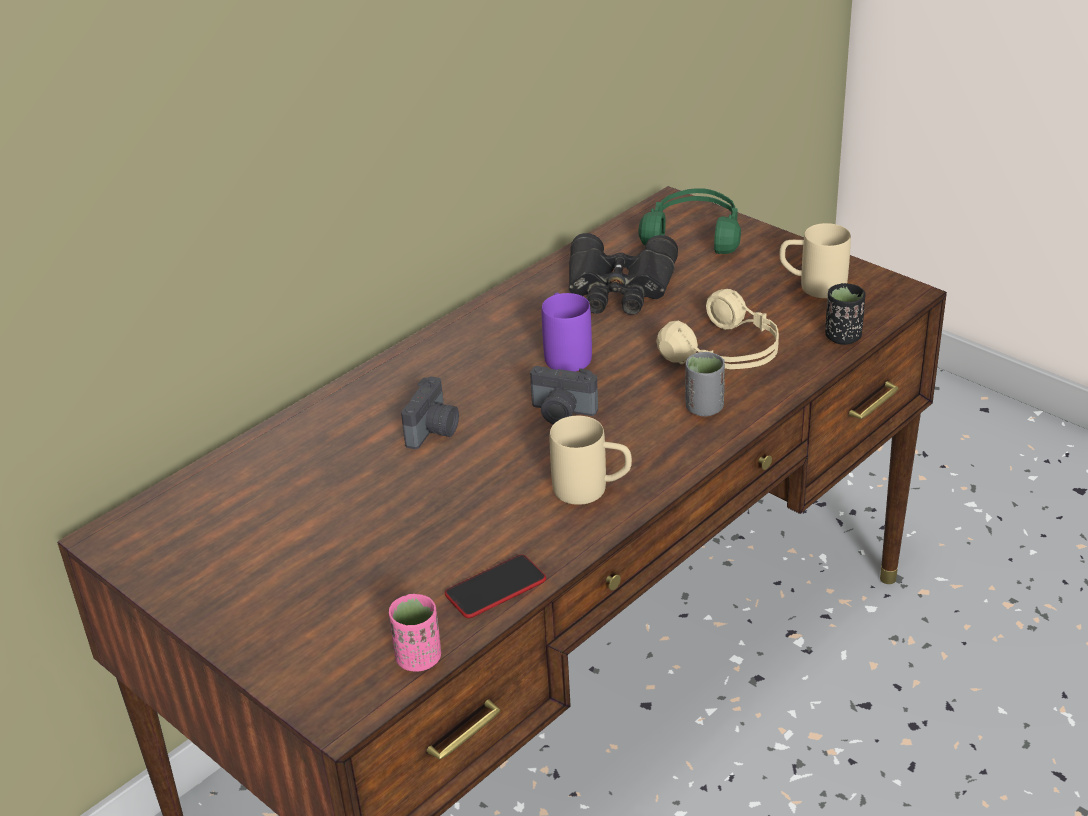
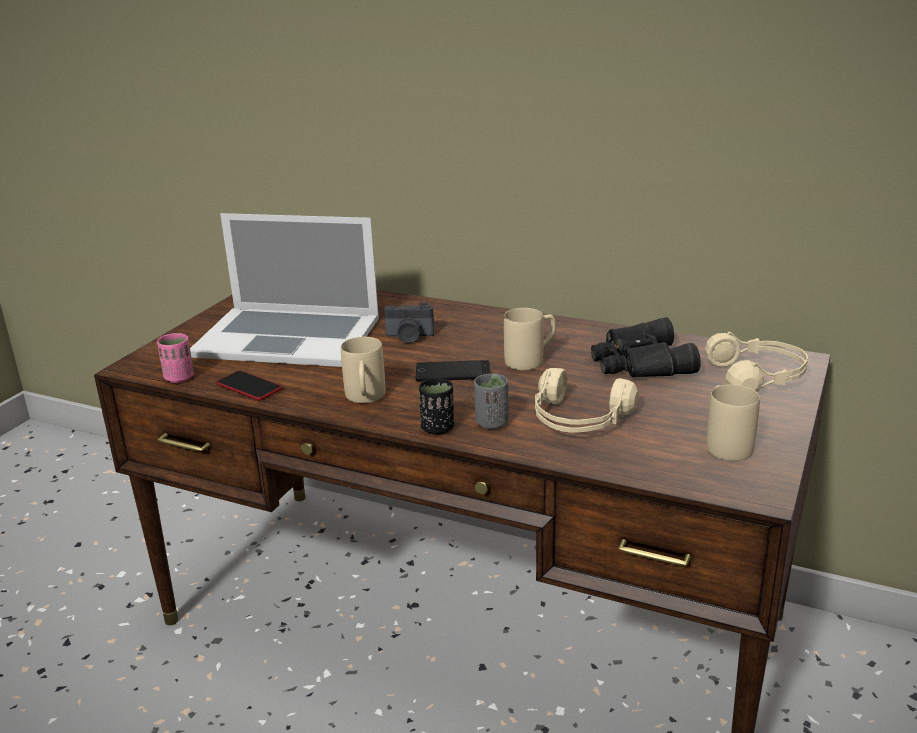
camera: 70 degrees right, 10 degrees down
(347, 538) = (288, 336): none -> laptop
(562, 413) = (453, 372): camera -> phone
(565, 353) = (531, 359): purple mug -> beige mug
(694, 234) = (758, 377): green headphones -> beige headphones
(843, 337) = (648, 470): black cup -> black cup (437, 428)

